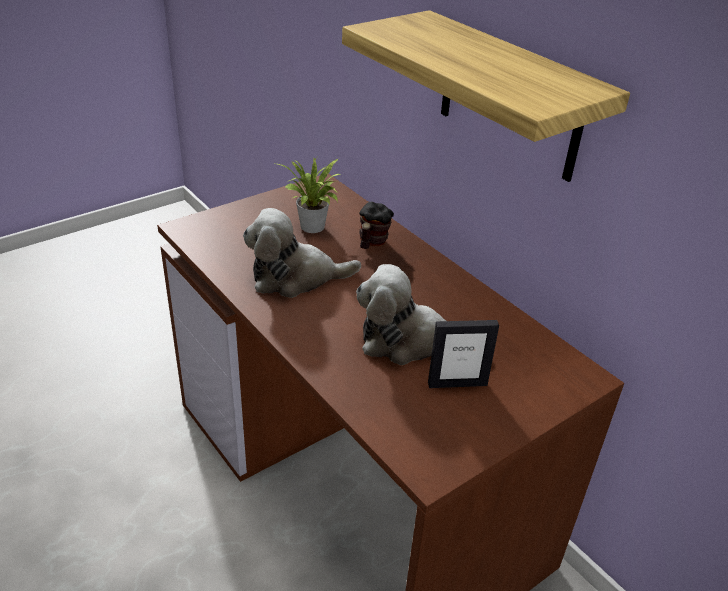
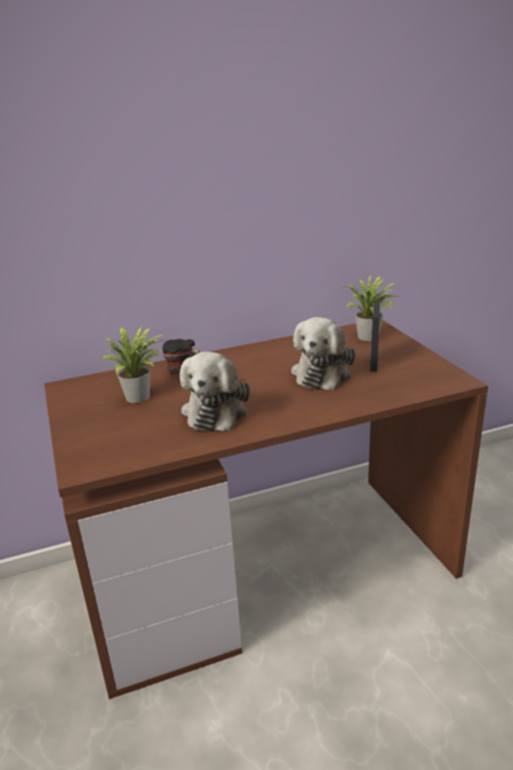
camera: 70 degrees left, 10 degrees down
(510, 97) = (238, 193): shelf -> none
(539, 375) = (369, 338): none -> potted plant

